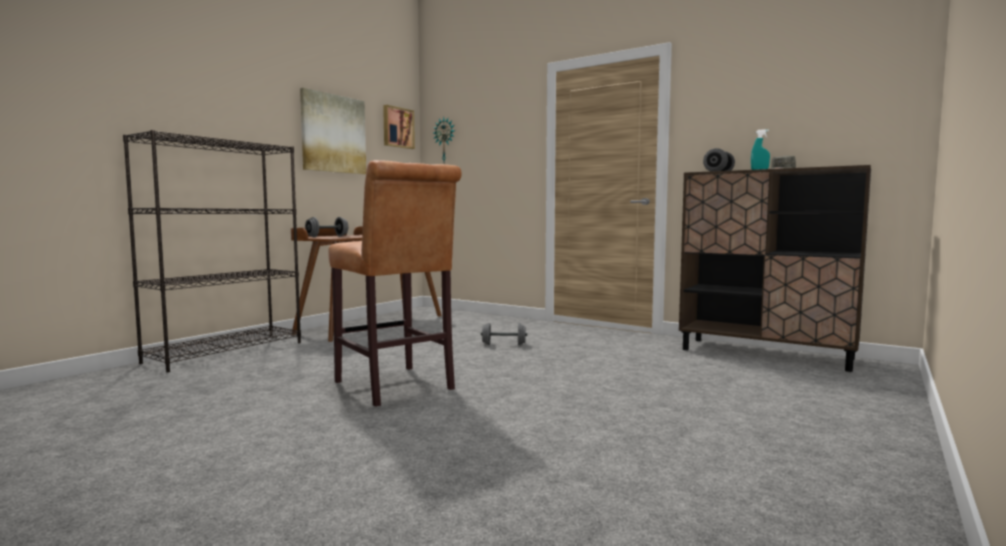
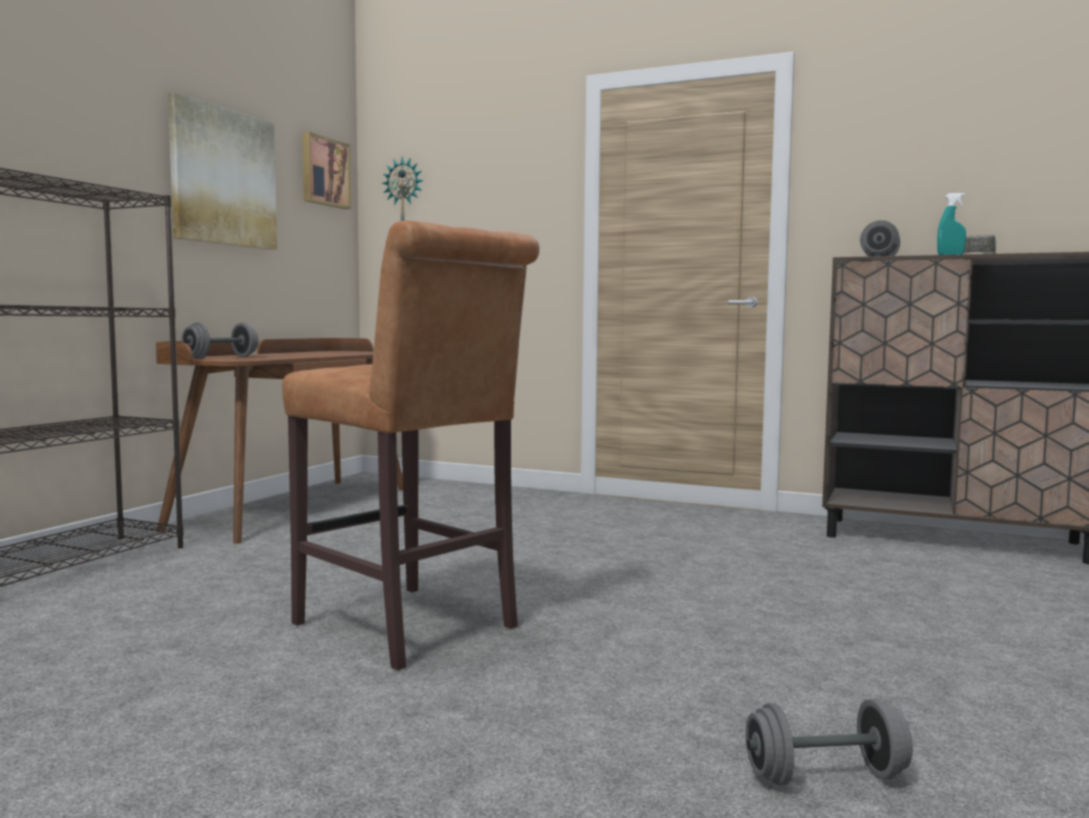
camera: 10 degrees left, 0 degrees up
(504, 344) = (543, 538): grey dumbbell -> grey dumbbell (825, 776)

